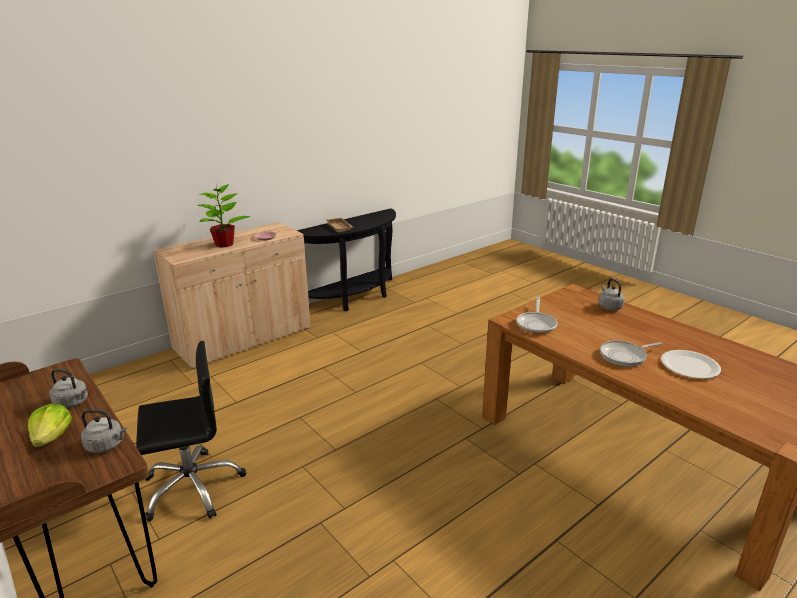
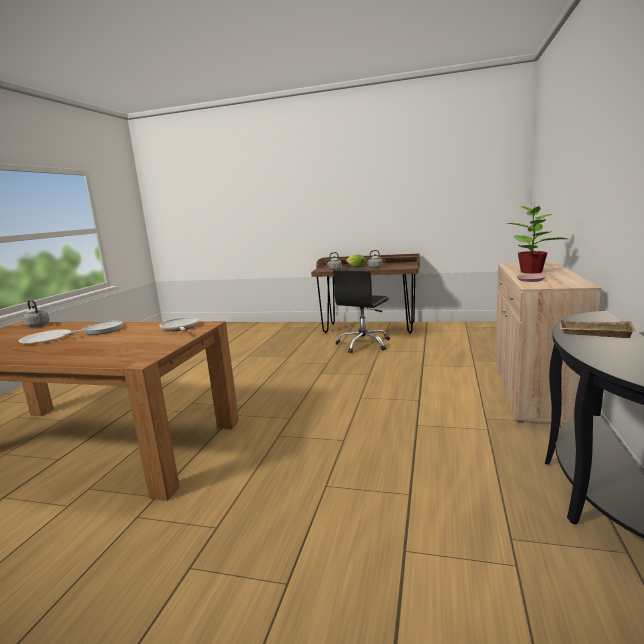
camera: 145 degrees right, 10 degrees down
(609, 307) = (98, 357): grey kettle -> grey kettle (38, 325)

